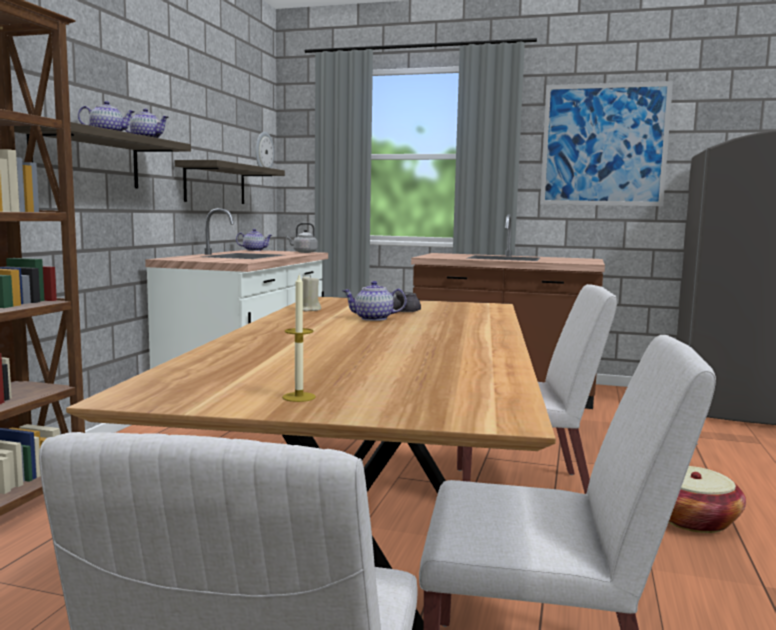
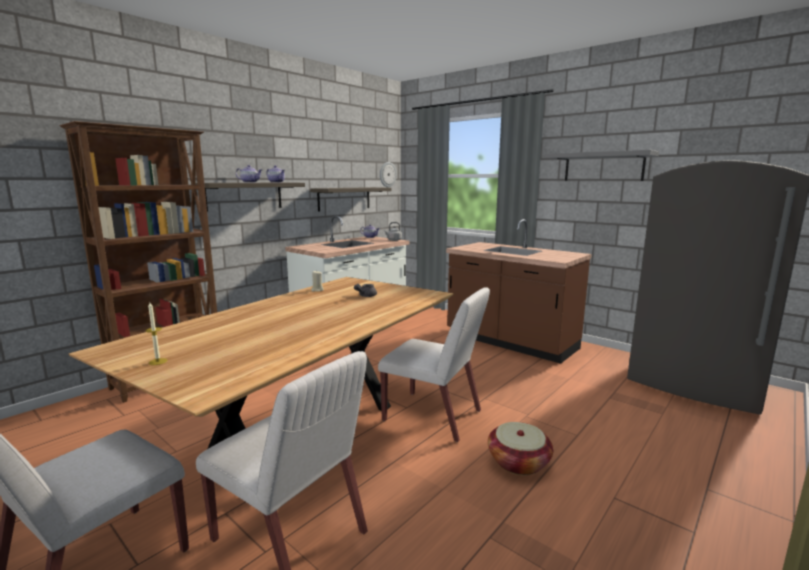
camera: 25 degrees right, 5 degrees up
(373, 318) = (332, 301): teapot -> none
(604, 145) = (603, 167): picture -> grey shelf

